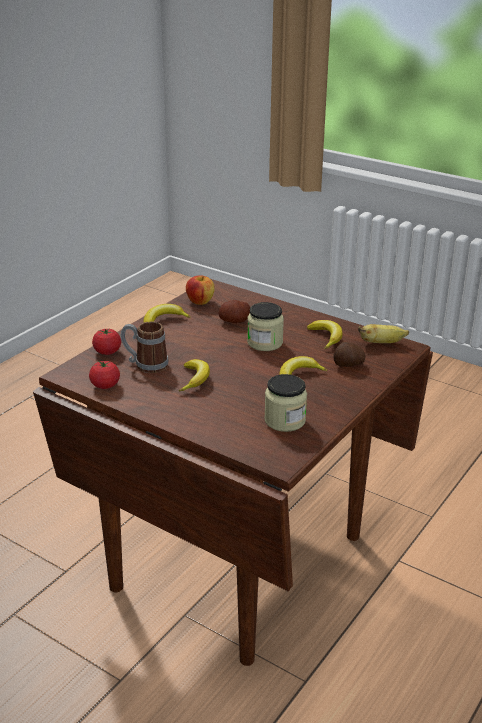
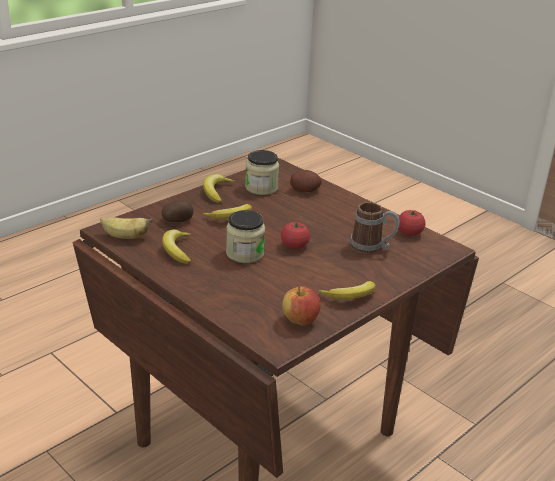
camera: 170 degrees left, 0 degrees up
(107, 352) = (412, 266): tomato -> tomato (294, 246)
(195, 379) = (326, 227): banana -> banana (216, 192)
(234, 321) = (266, 284): potato -> potato (305, 190)

